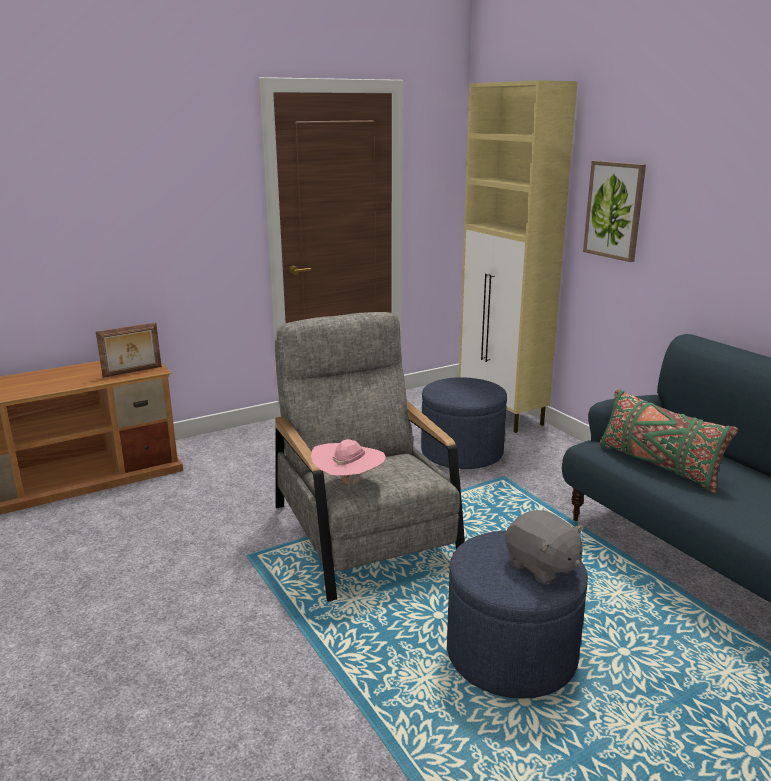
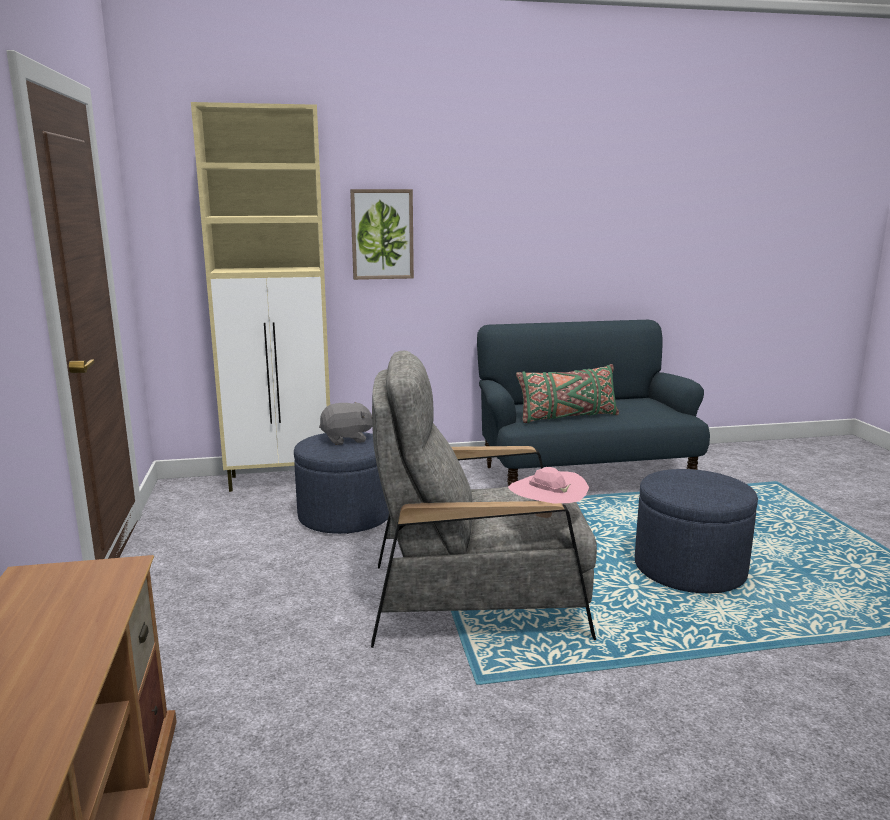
camera: 70 degrees left, 5 degrees down
(132, 372) = (104, 586): picture frame -> none
(542, 567) = (706, 478): grey plush toy -> grey plush toy (346, 439)

